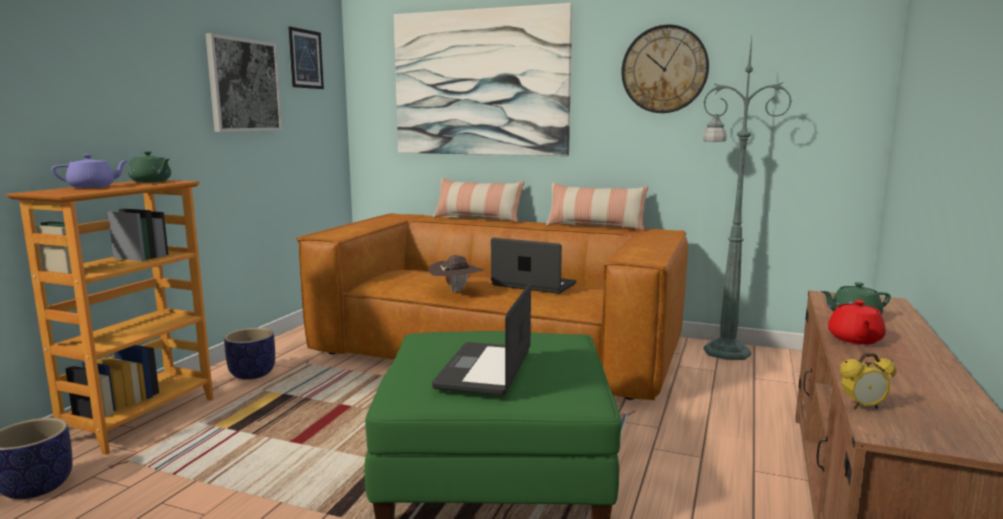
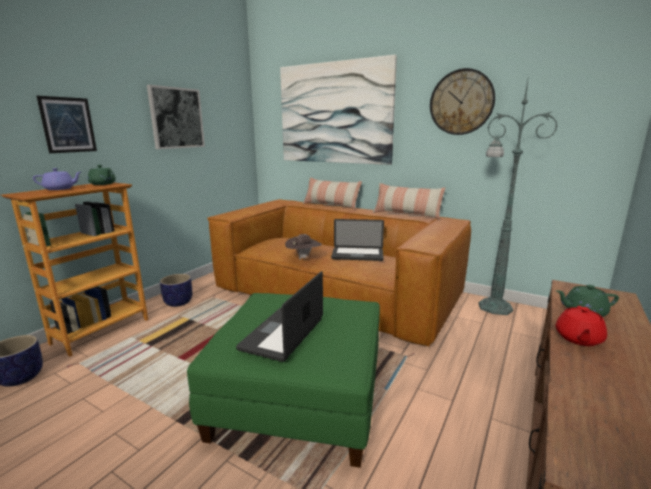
camera: 10 degrees right, 5 degrees up
(306, 59) = (223, 99): picture -> picture (68, 125)
(534, 285) = (357, 255): laptop -> laptop turned 150 degrees clockwise
(863, 407) = (564, 430): alarm clock -> none

